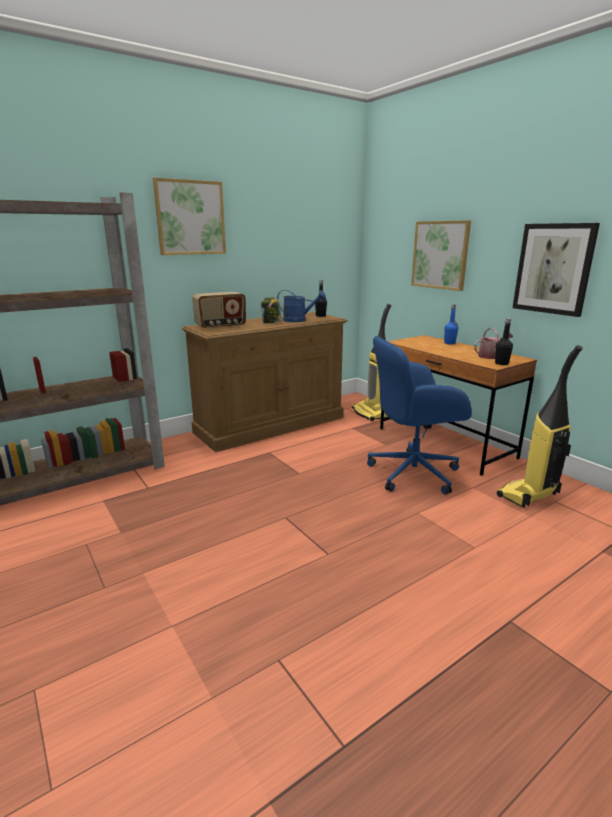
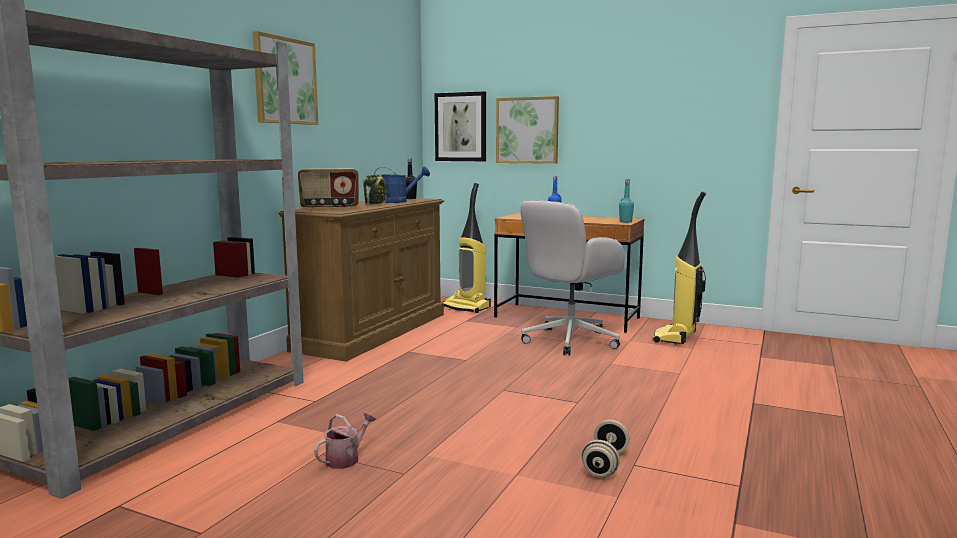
camera: 30 degrees left, 10 degrees down
(221, 327) = (329, 208): radio -> radio turned 45 degrees clockwise
(255, 646) = (605, 464): none -> beige dumbbell
(413, 473) = (570, 341): blue office chair -> white office chair
(490, 356) = (607, 219): watering can -> watering can (346, 459)
(501, 363) = (625, 222): black bottle -> turquoise bottle
(553, 269) = (647, 136): picture -> picture (461, 127)

